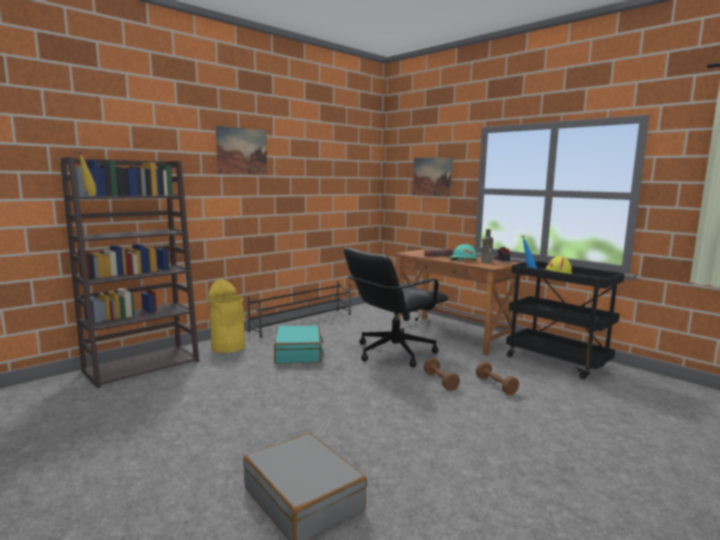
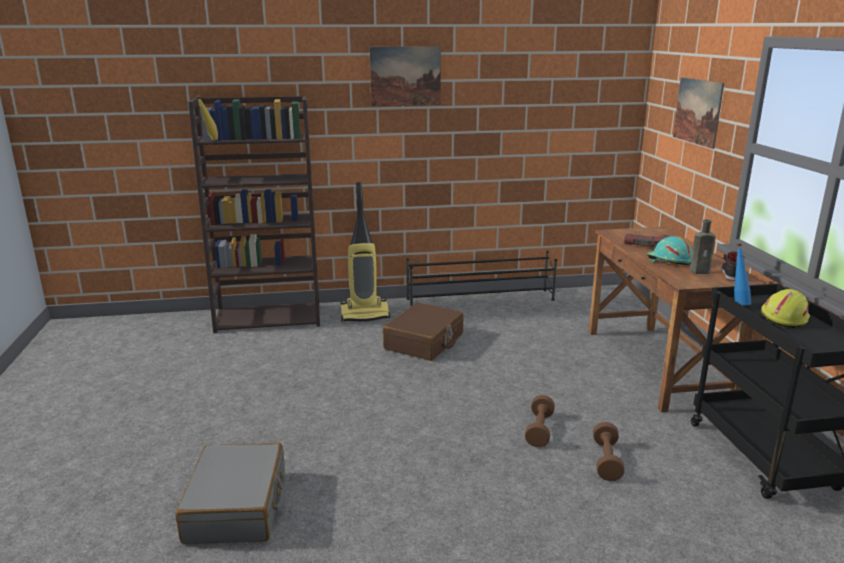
camera: 35 degrees right, 10 degrees up
(228, 347) = (365, 314): yellow trash can -> vacuum cleaner
(298, 353) = (424, 342): turquoise suitcase -> brown suitcase
(393, 352) = (535, 371): black office chair -> none

